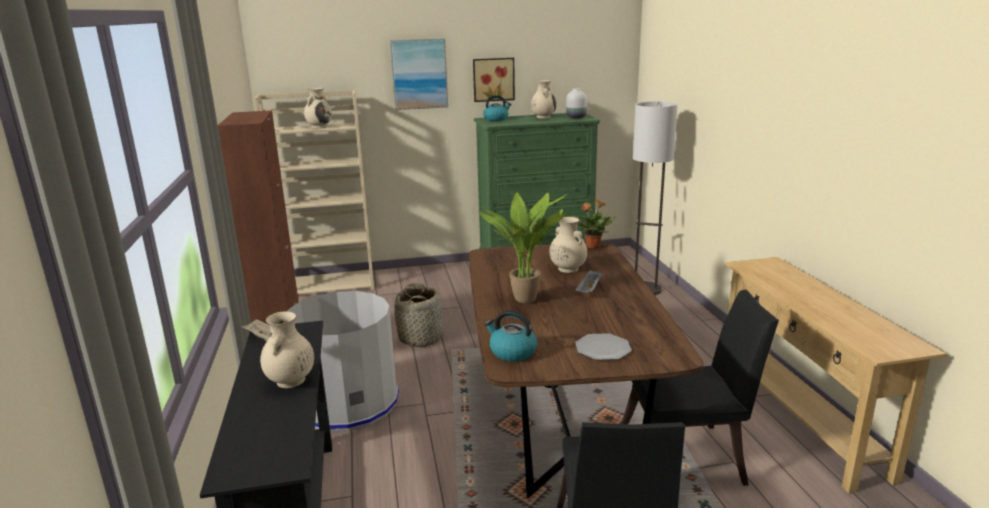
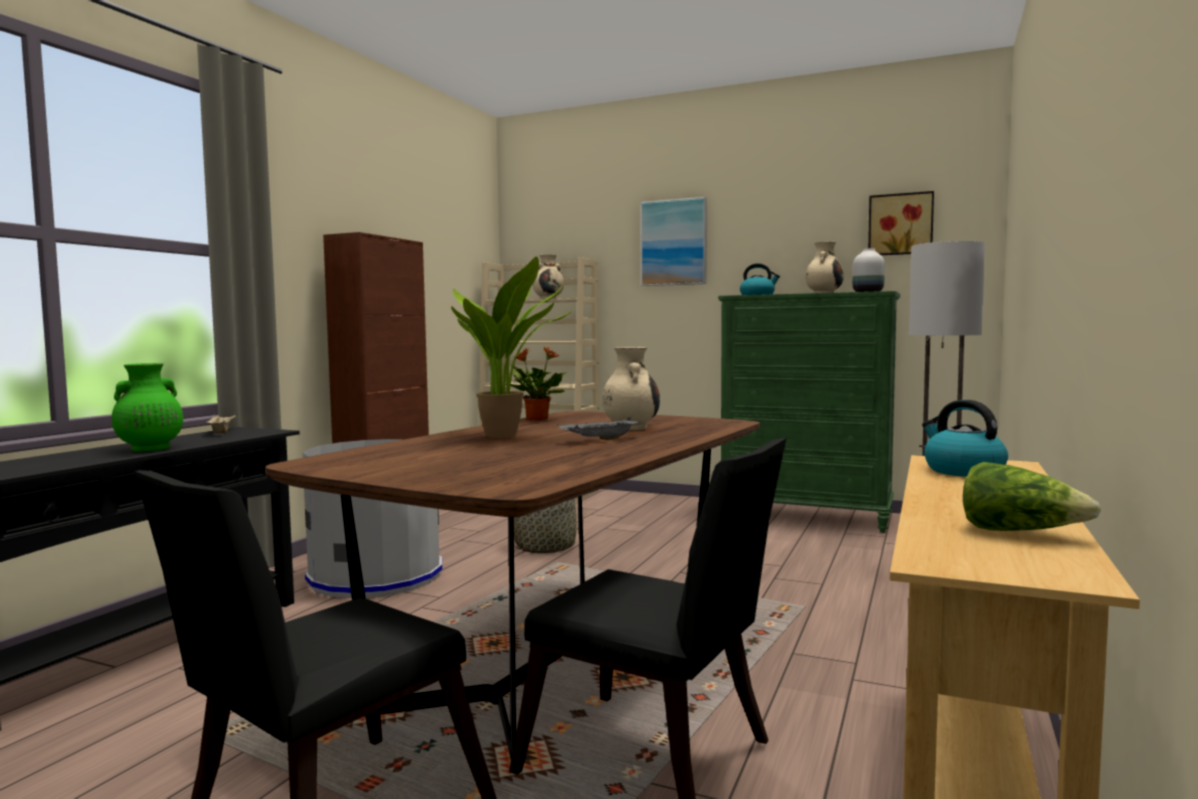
camera: 35 degrees right, 15 degrees down
(290, 381) = (149, 449): beige vase -> green vase
(493, 79) = (768, 248): picture -> picture (900, 224)
(512, 352) = (352, 457): kettle -> kettle (962, 471)
(592, 246) = (722, 420): potted plant -> potted plant (536, 419)
(603, 348) = (451, 469): plate -> none
(865, 322) = (1019, 532): none -> lettuce

